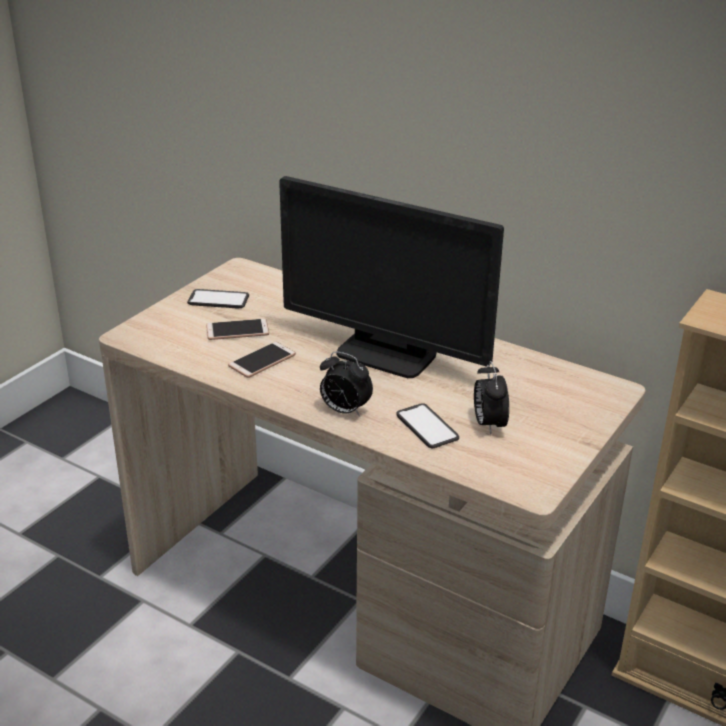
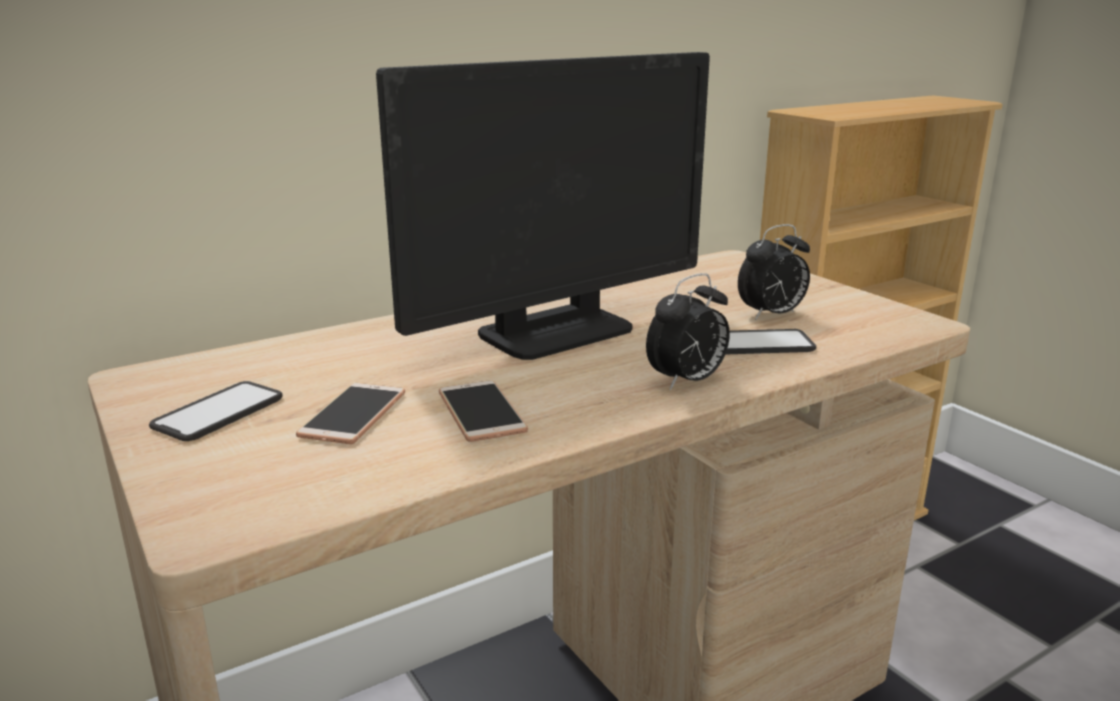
camera: 65 degrees left, 10 degrees down
(488, 424) = (771, 315): alarm clock -> alarm clock turned 45 degrees counterclockwise

